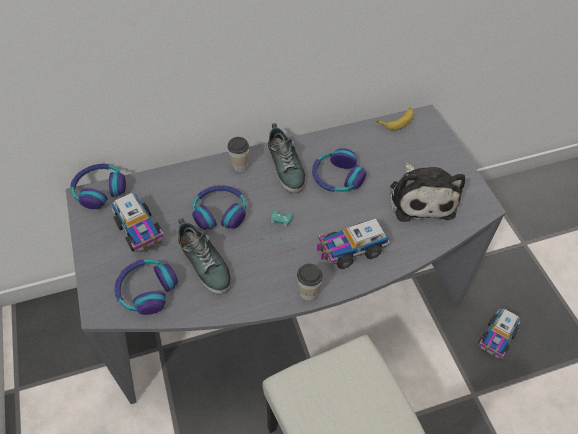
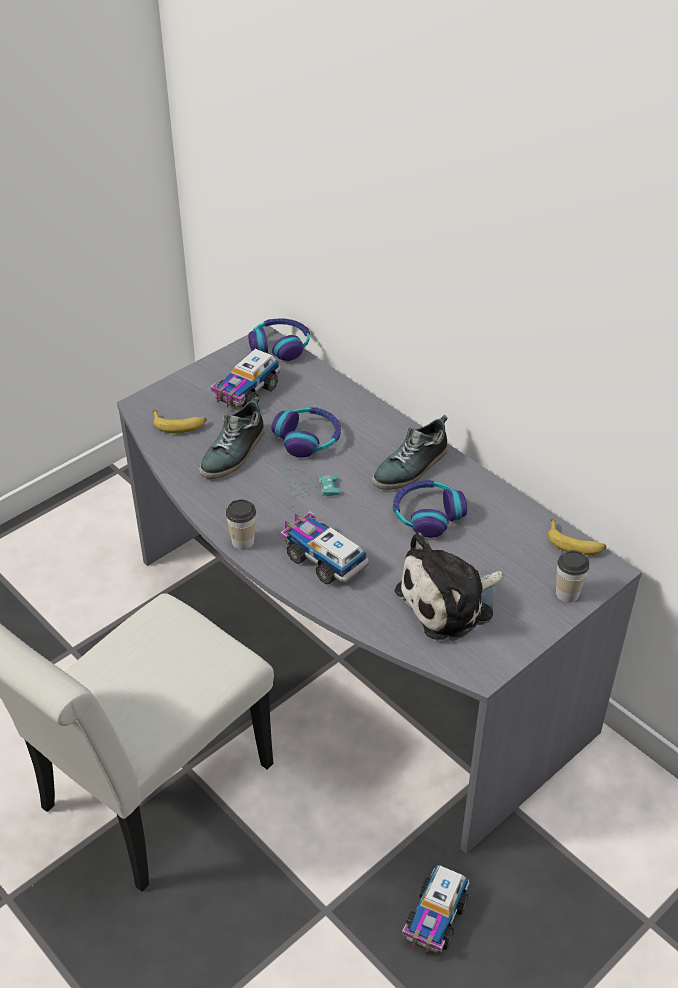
camera: 65 degrees right, 10 degrees down
(146, 290) = (179, 425): headphones -> banana
(240, 166) = (386, 429): cup -> cup (567, 593)
(496, 339) = (435, 919): toy truck -> toy truck turned 75 degrees counterclockwise

